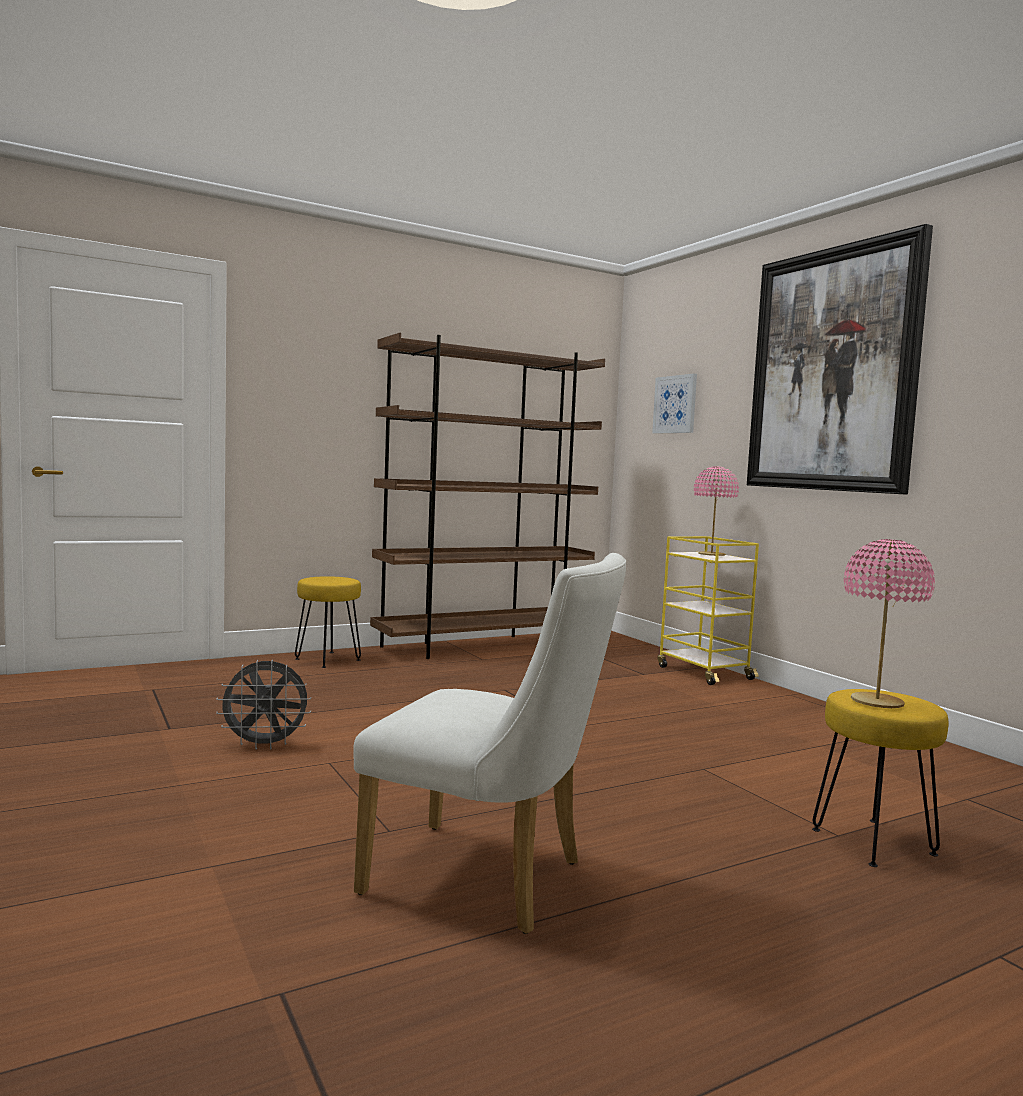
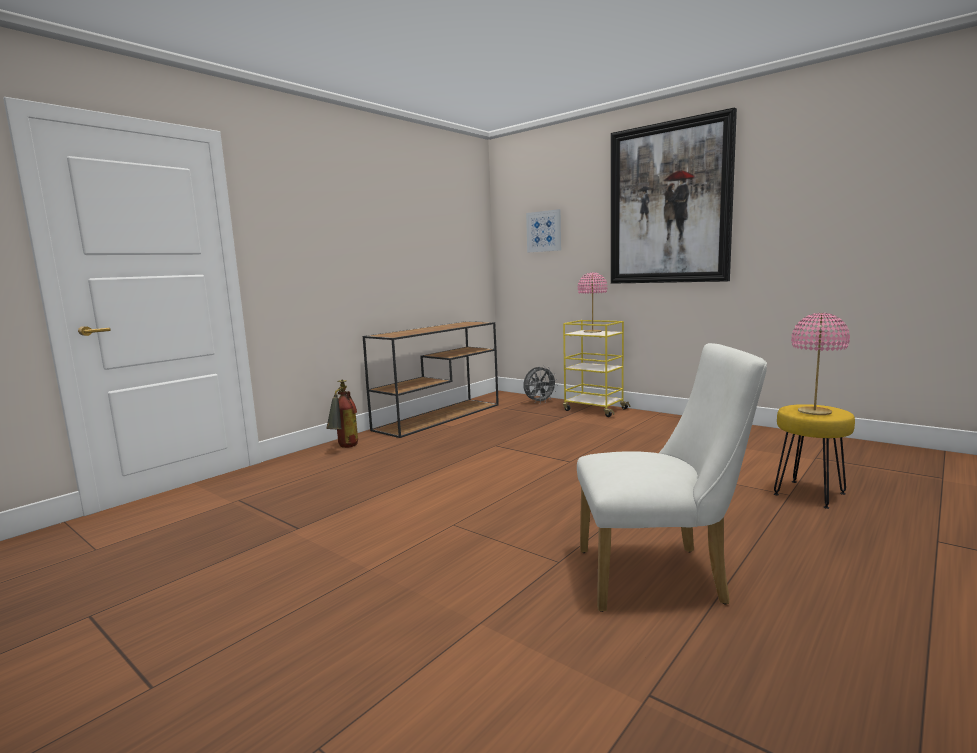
camera: 20 degrees left, 5 degrees up
(265, 745) = (390, 523): grey fan -> grey fan (539, 402)
(328, 659) = (344, 447): yellow stool -> fire extinguisher
(484, 646) = (439, 416): brown bookcase -> brown console table

